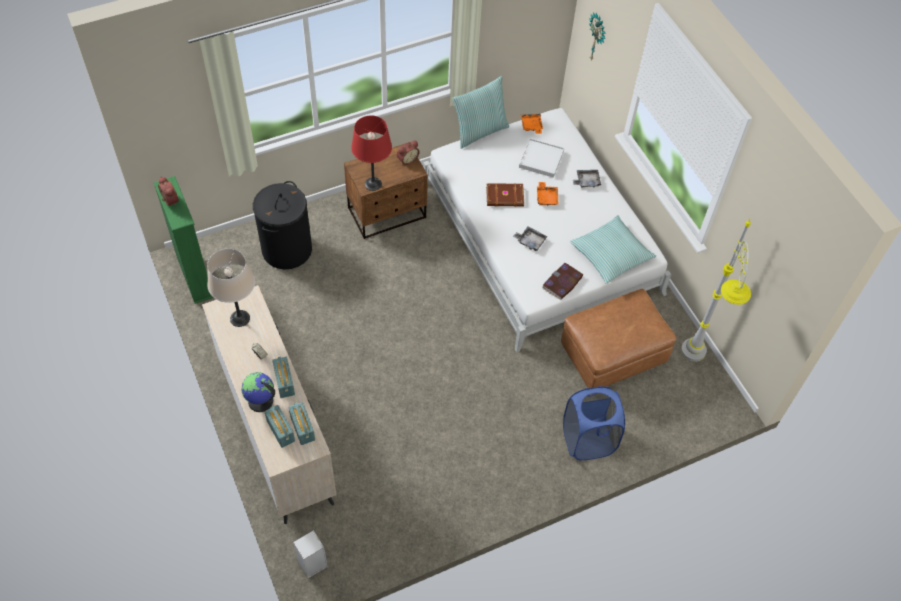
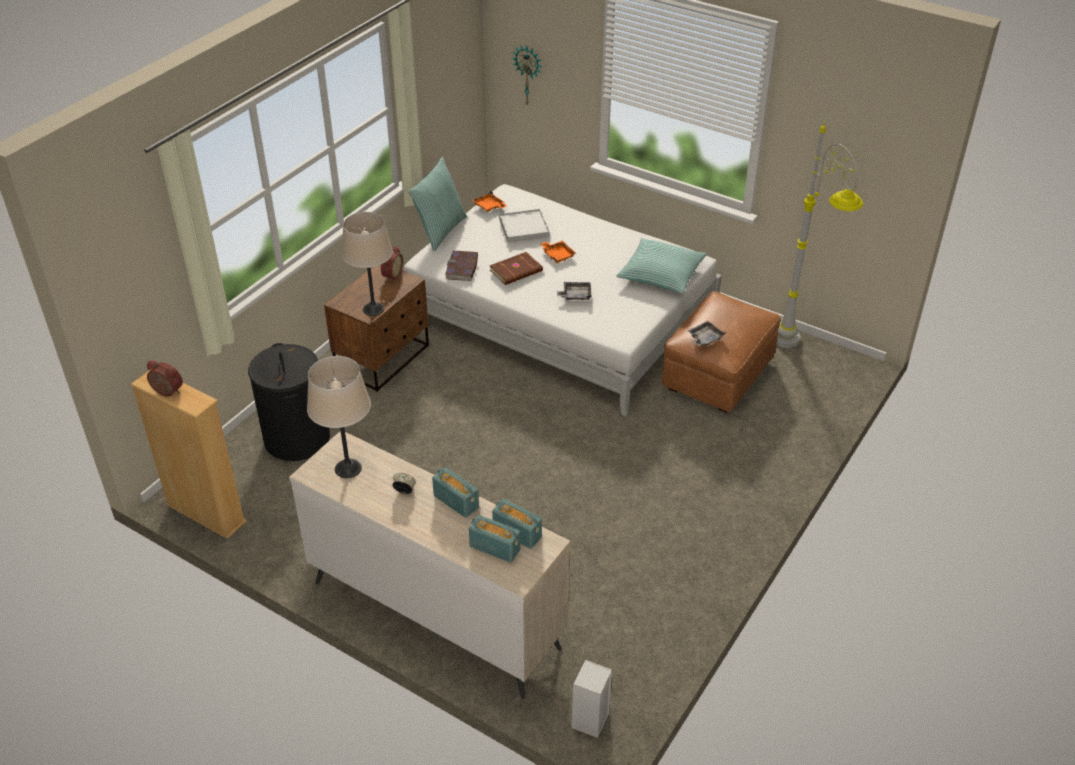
camera: 30 degrees left, 15 degrees down
(195, 277) = (206, 513): green bookcase -> beige bookcase
(260, 401) = (445, 532): globe -> none
(373, 184) = (373, 309): red table lamp -> beige table lamp
(562, 283) = (638, 315): book -> book (462, 268)
(586, 181) = (583, 228): grey tray -> grey tray (704, 338)
(588, 440) = (763, 456): blue laundry basket -> none

